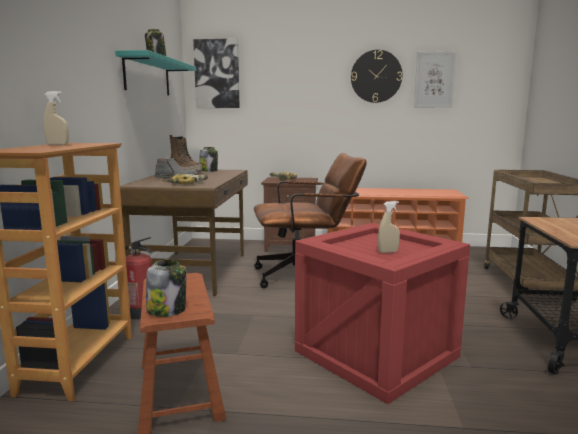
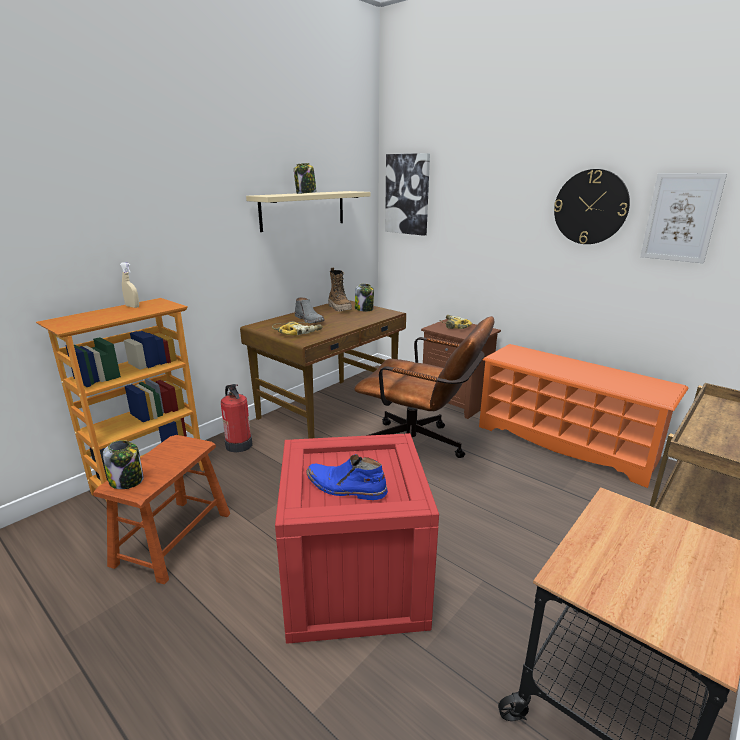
camera: 35 degrees right, 10 degrees up
(147, 76) = (303, 210): turquoise shelf -> beige shelf
(388, 252) = (345, 488): beige spray bottle -> blue boot

